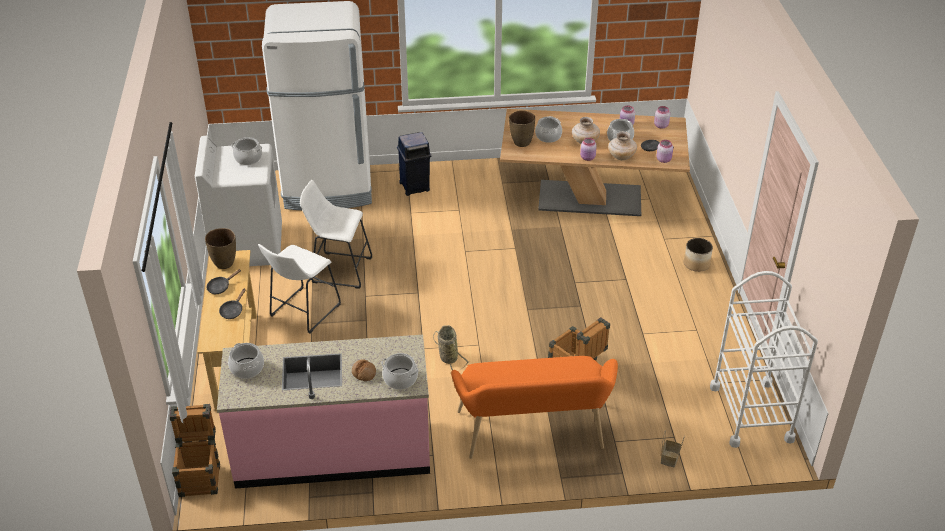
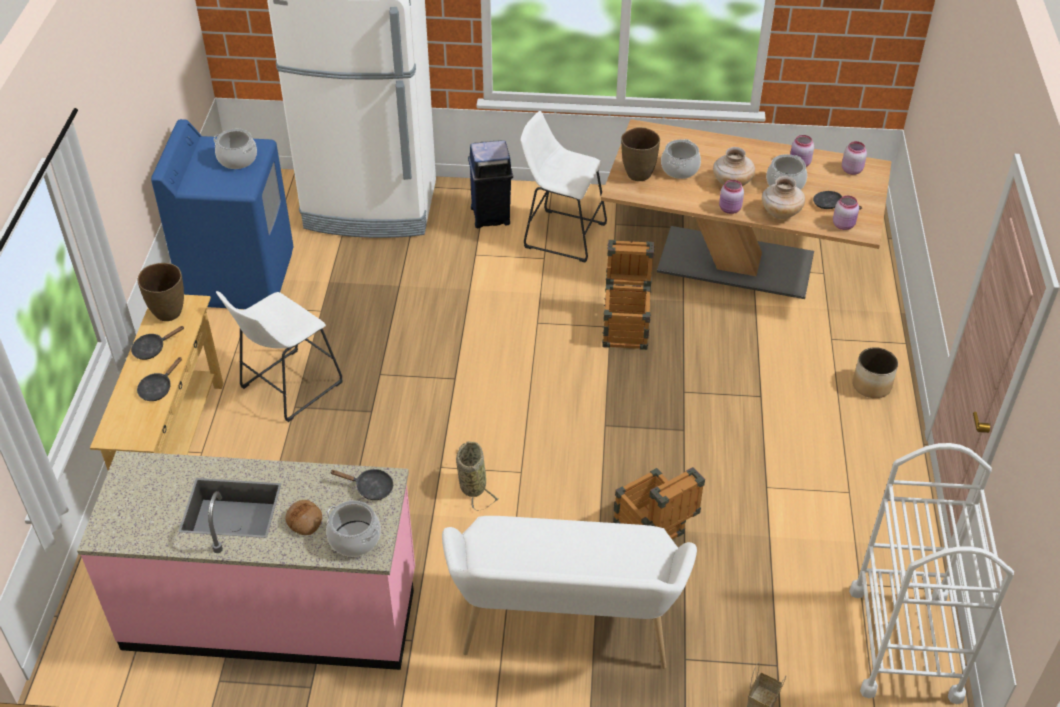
camera: 10 degrees right, 5 degrees up
(200, 475) = (79, 621): crate -> crate (626, 327)
(247, 245) = (239, 277): white washing machine -> blue washing machine
(247, 368) = (140, 489): cooking pot -> none
(338, 269) = (353, 328): white stool -> white stool (560, 234)
(401, 348) = (370, 488): none -> black frying pan
(532, 435) = (565, 629): orange bench -> white bench

